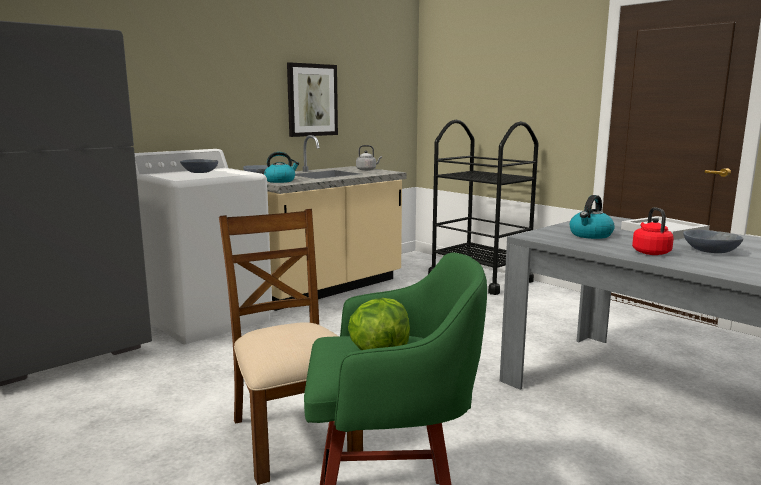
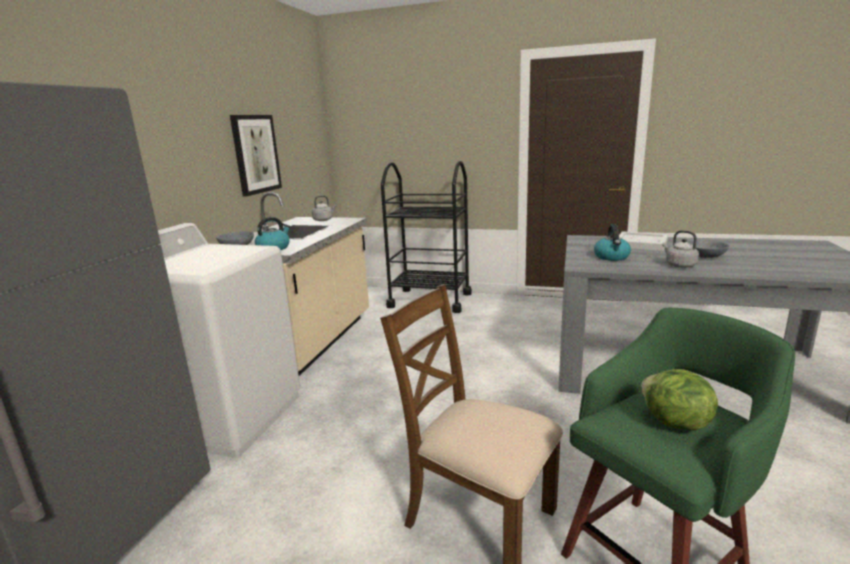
camera: 30 degrees left, 5 degrees up
(199, 172) = (198, 256): grey bowl -> none
(650, 252) = (679, 265): red kettle -> grey kettle

